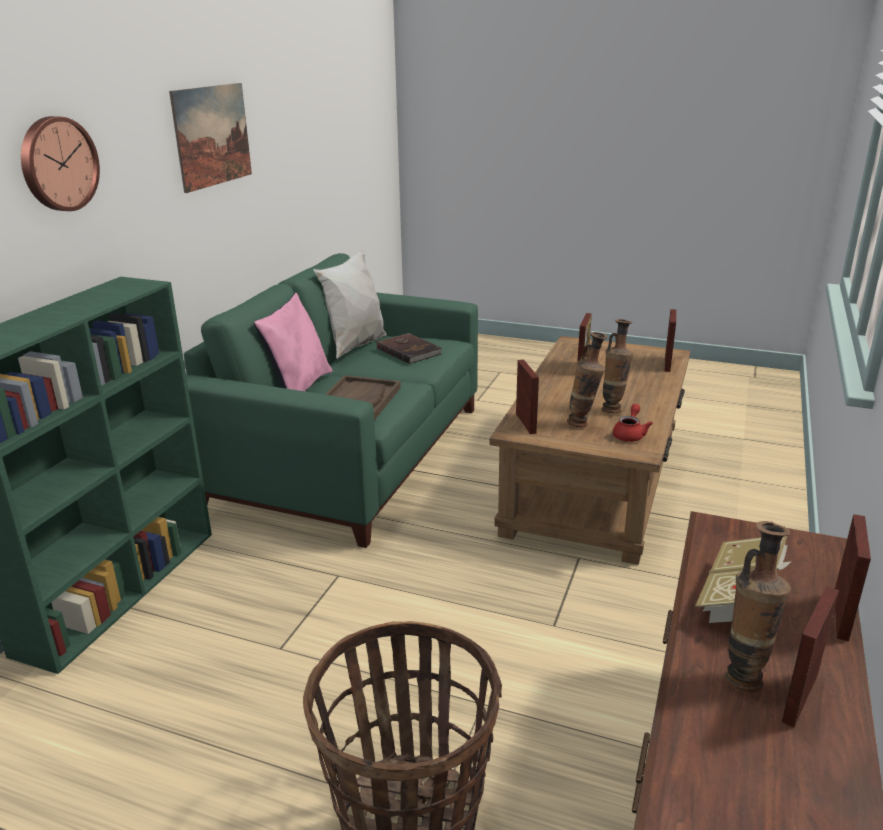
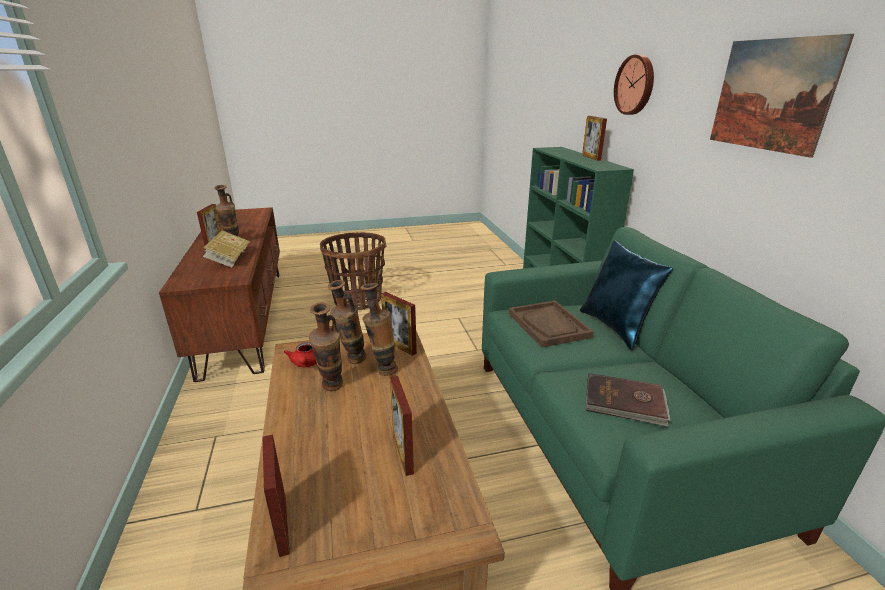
camera: 145 degrees right, 0 degrees up
(299, 388) = (616, 327): pink pillow -> blue pillow
(354, 346) = (699, 399): white pillow -> none
(559, 411) = (382, 369): none -> vase
(841, 615) = (185, 264): picture frame -> picture frame (591, 158)

